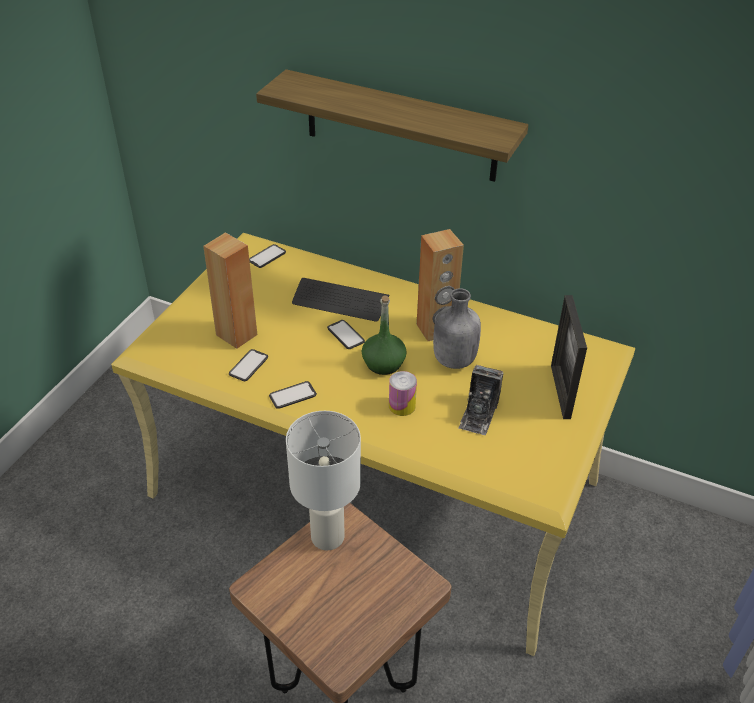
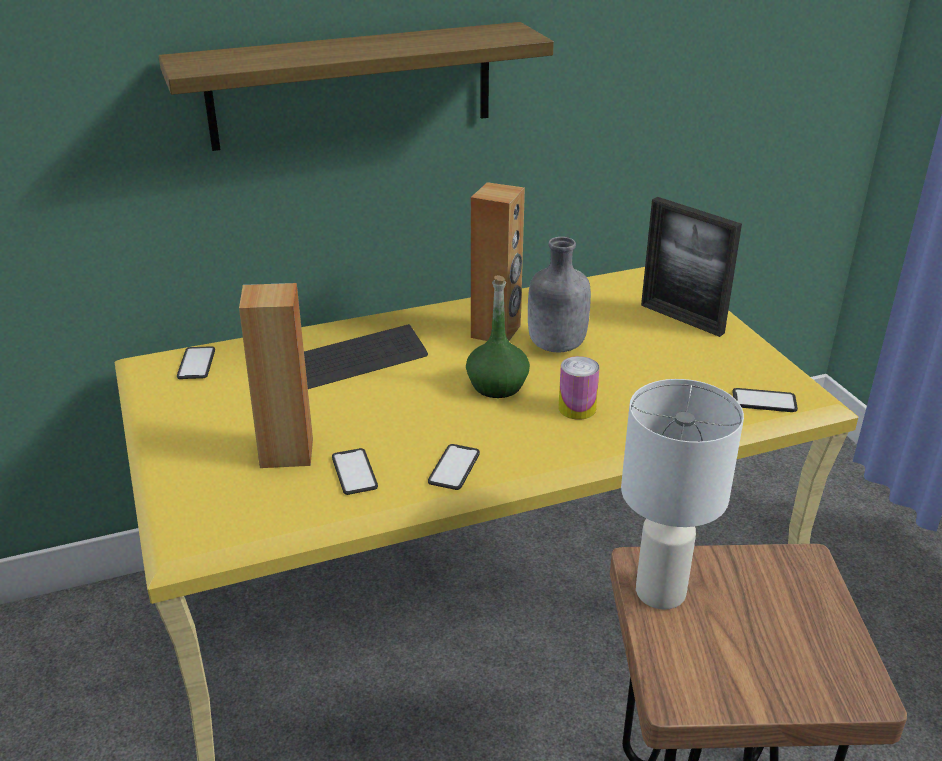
camera: 45 degrees left, 10 degrees down
(345, 335) = (415, 384): phone -> phone (764, 401)
(478, 414) = (652, 373): camera -> none

